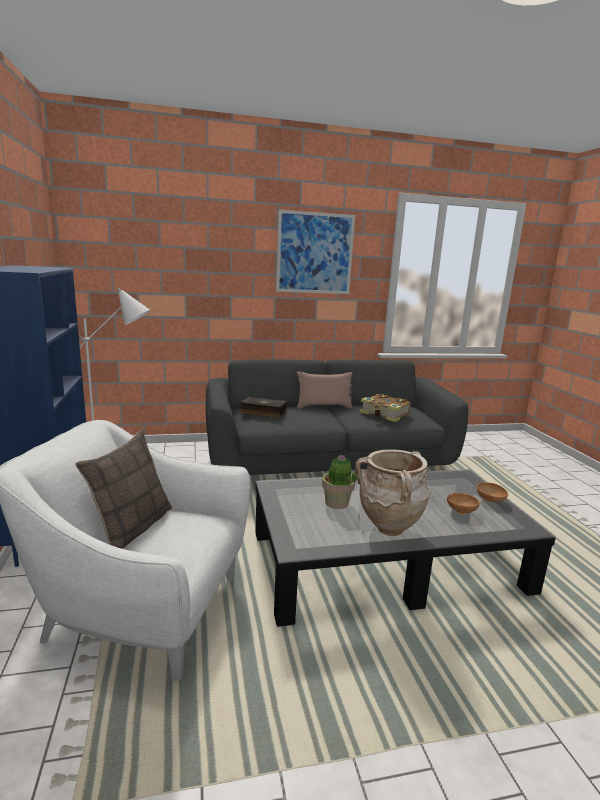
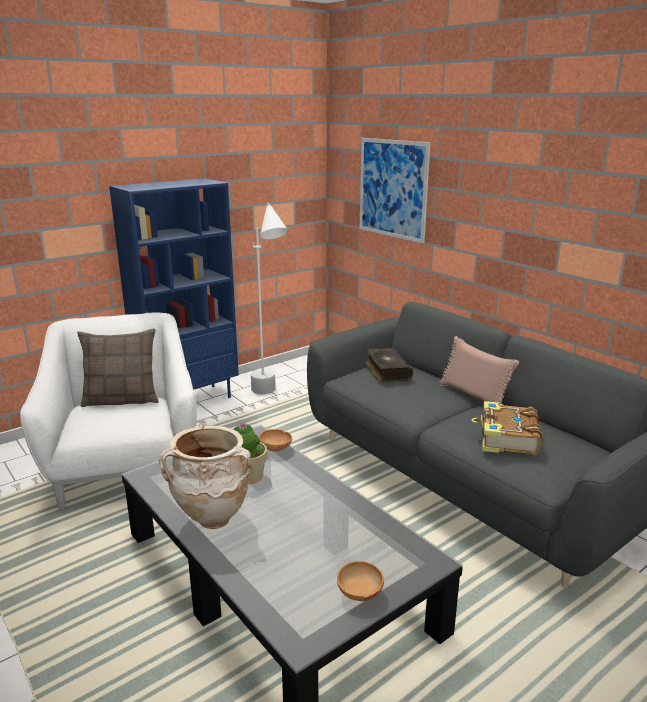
camera: 65 degrees right, 5 degrees up
(315, 253) = (560, 168): picture -> picture (392, 189)
(461, 511) = (302, 568): brown bowl -> brown bowl (276, 449)

